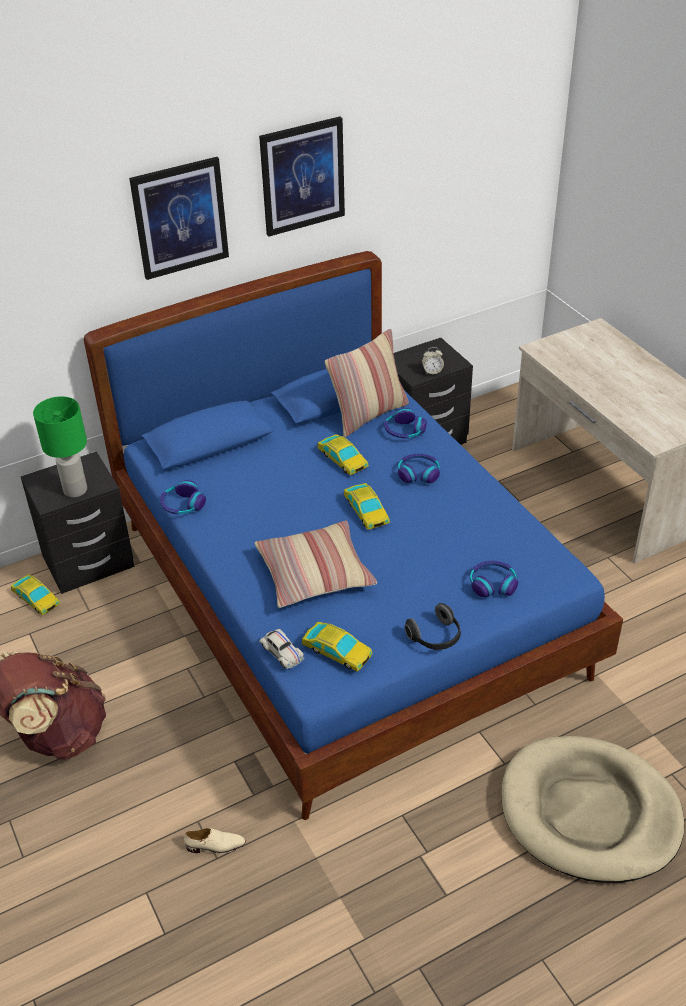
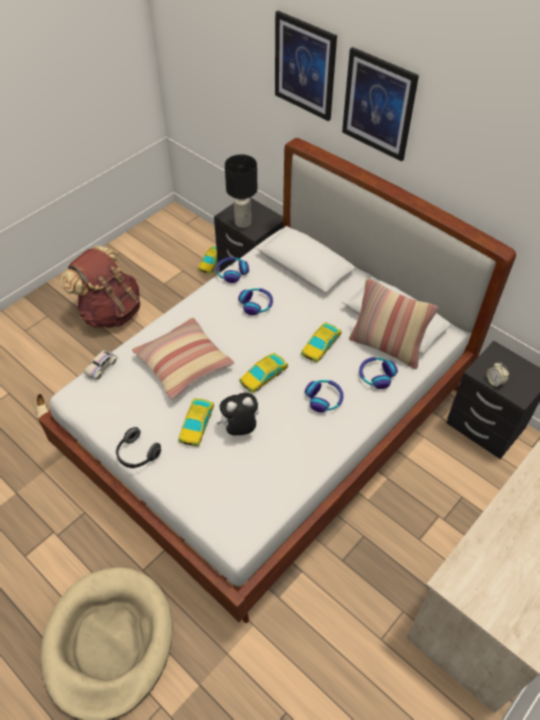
camera: 70 degrees right, 10 degrees up
(74, 490) = (242, 222): green table lamp -> black table lamp
(302, 176) = (483, 143): picture -> picture (305, 66)
(337, 651) = (107, 397): toy car -> toy car (197, 425)
(346, 601) = (270, 424): blue bed -> white bed
(431, 546) = (239, 429): none -> plush toy
(493, 584) = (207, 481): headphones -> headphones (256, 304)

